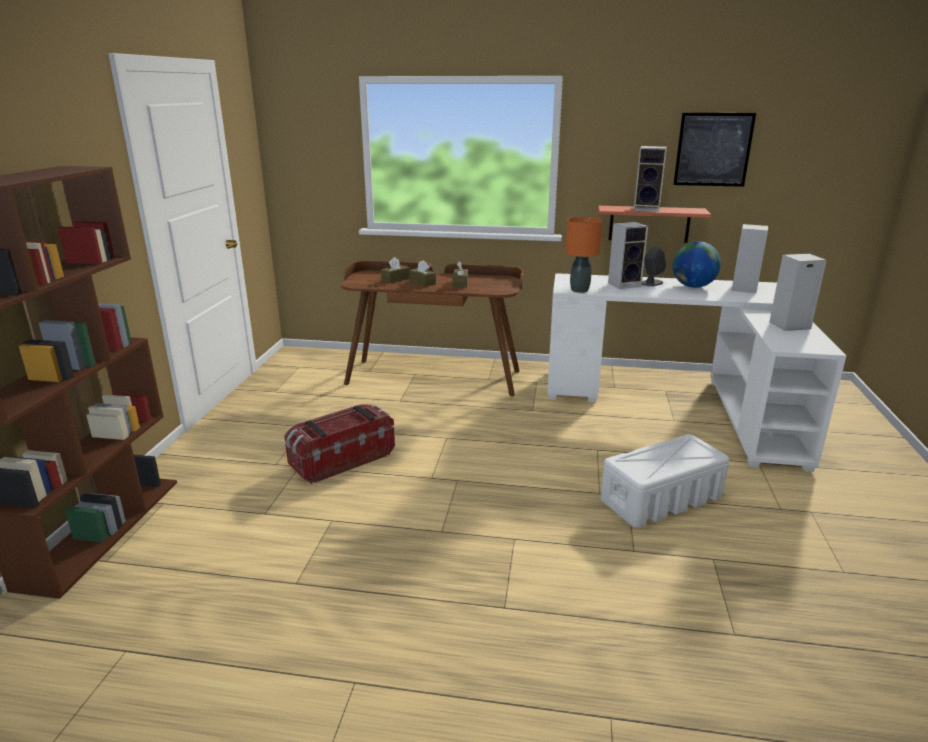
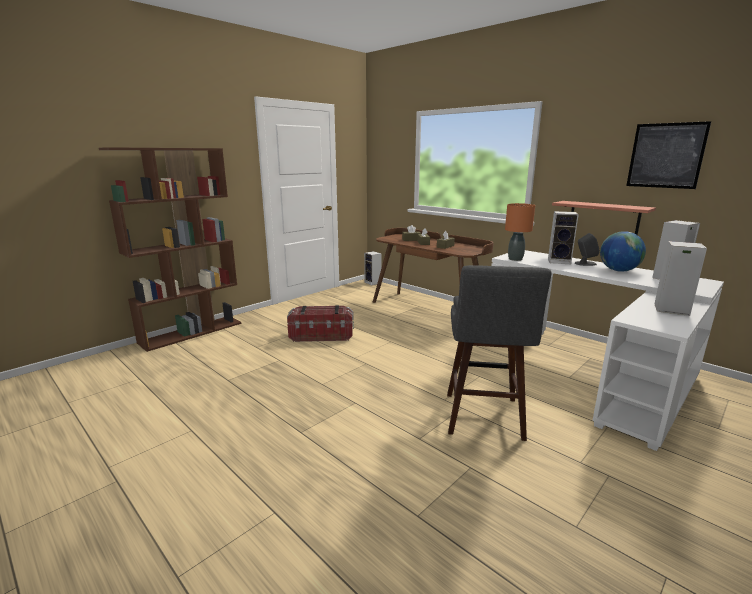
camera: 35 degrees right, 5 degrees down
(647, 209) = (597, 204): speaker -> speaker (373, 283)
(660, 499) = (483, 418): white storage box -> grey stool

